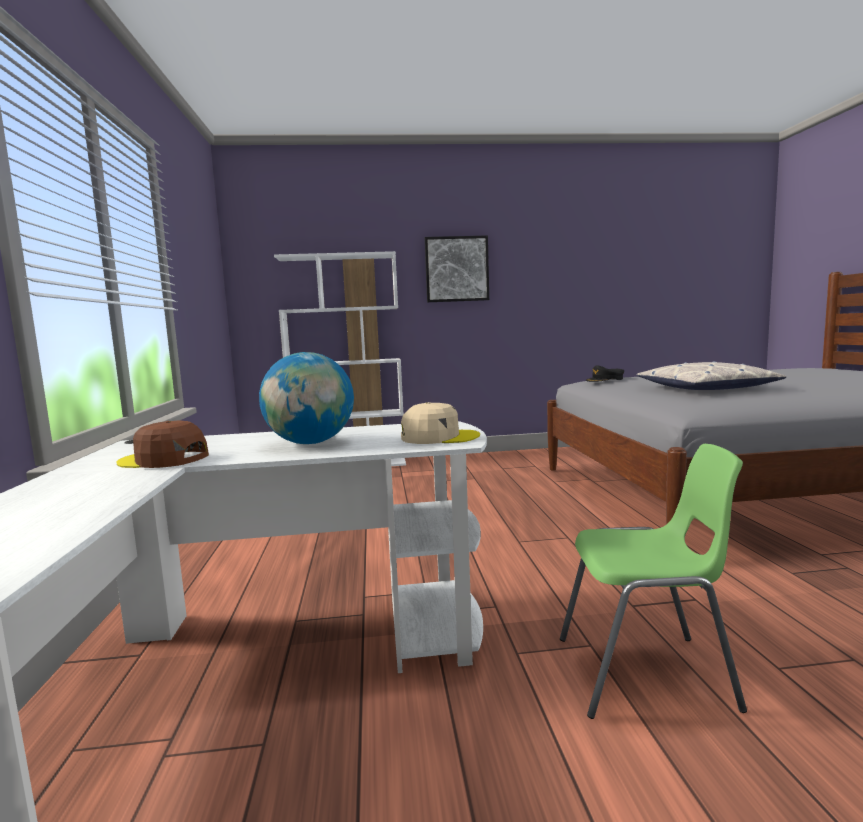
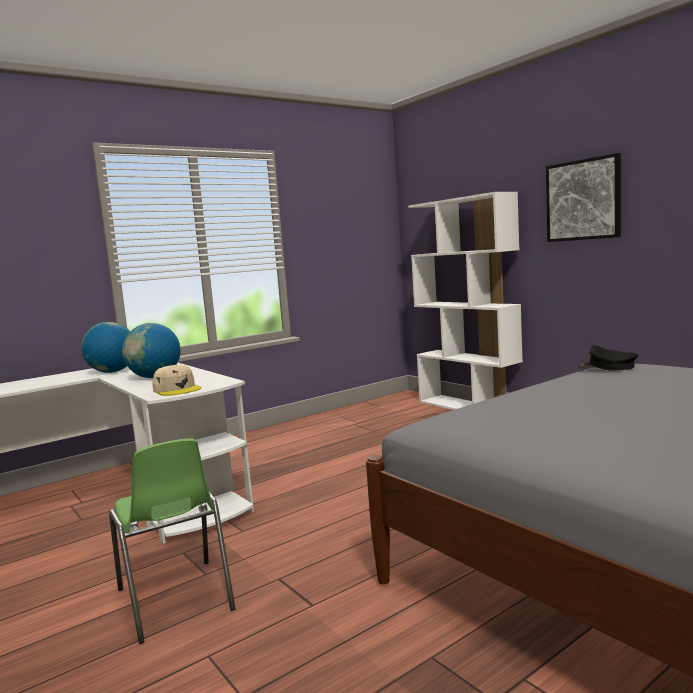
camera: 60 degrees right, 0 degrees up
(163, 459) = (112, 372): brown cap -> globe
(705, 388) = (578, 405): pillow -> none

